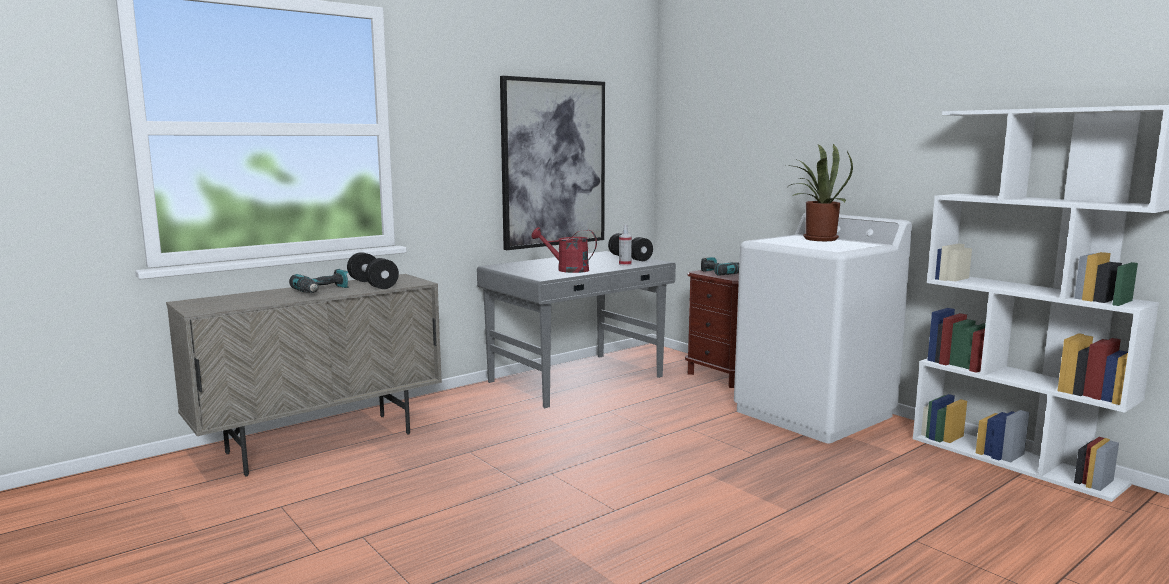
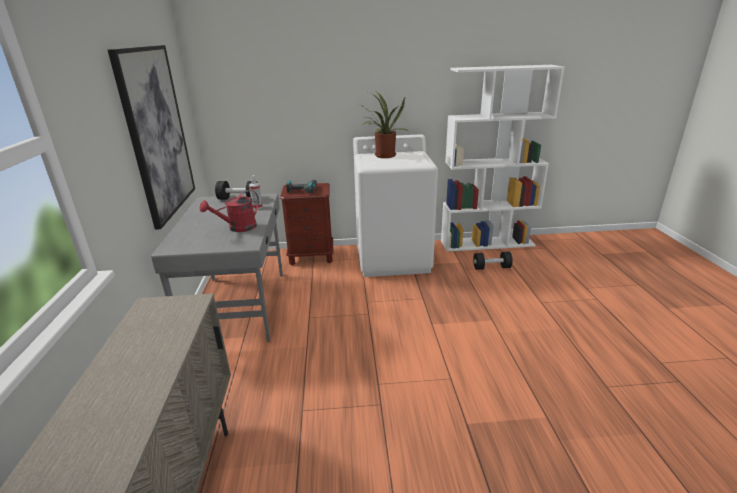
camera: 55 degrees left, 15 degrees up
(323, 291) = (138, 370): power drill -> none
(373, 284) = (160, 329): black dumbbell -> black dumbbell (491, 267)

